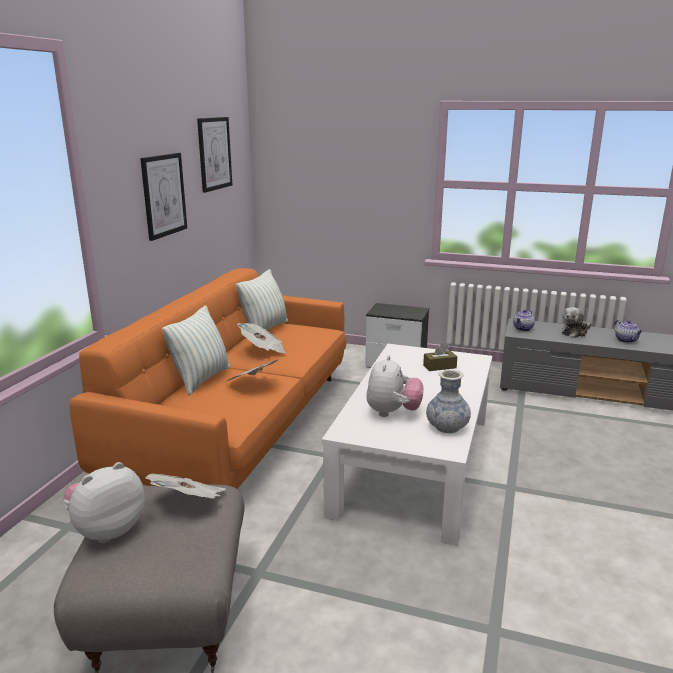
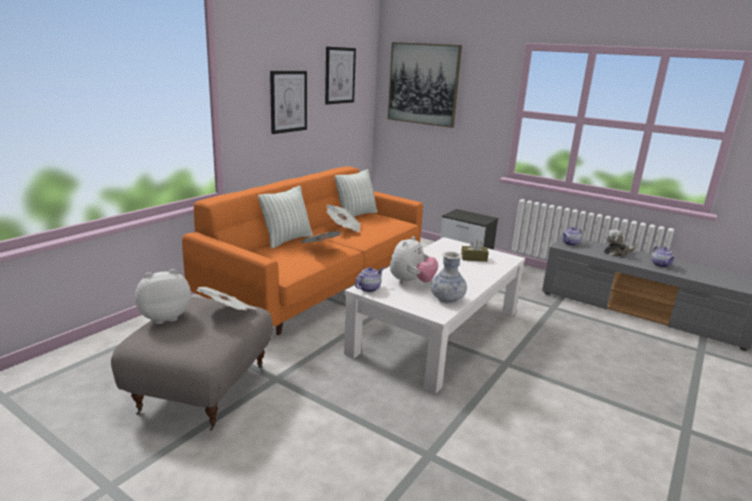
camera: 15 degrees right, 0 degrees up
(315, 156) = (423, 84): none -> picture
(349, 431) = (369, 288): none -> teapot

